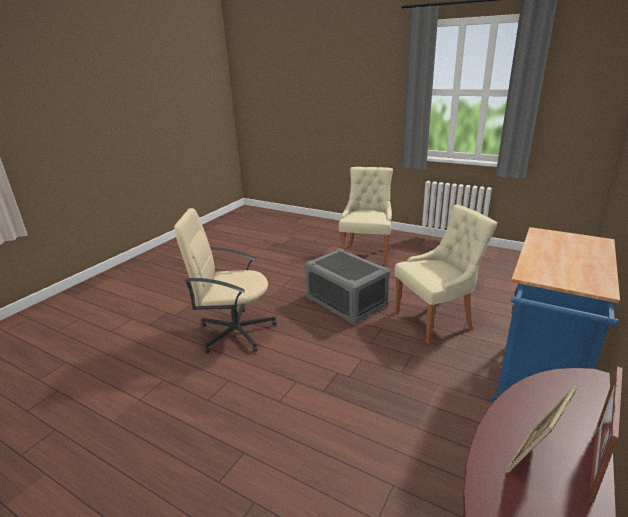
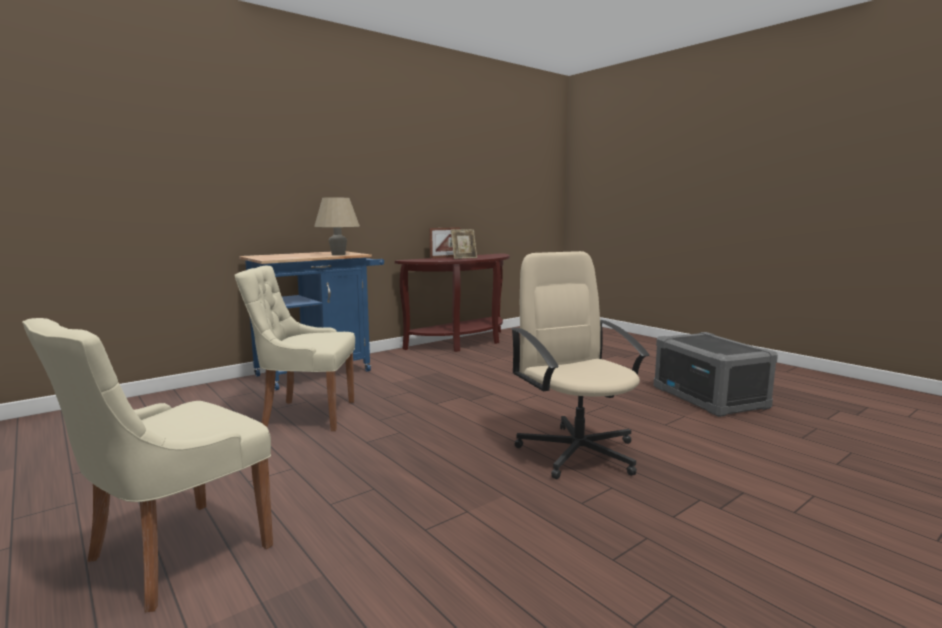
camera: 160 degrees left, 15 degrees down
(235, 332) = (577, 452): beige office chair -> beige office chair turned 135 degrees counterclockwise
(345, 302) = (382, 455): grey storage box -> grey storage box (710, 397)
(539, 266) = (338, 254): none -> beige table lamp

